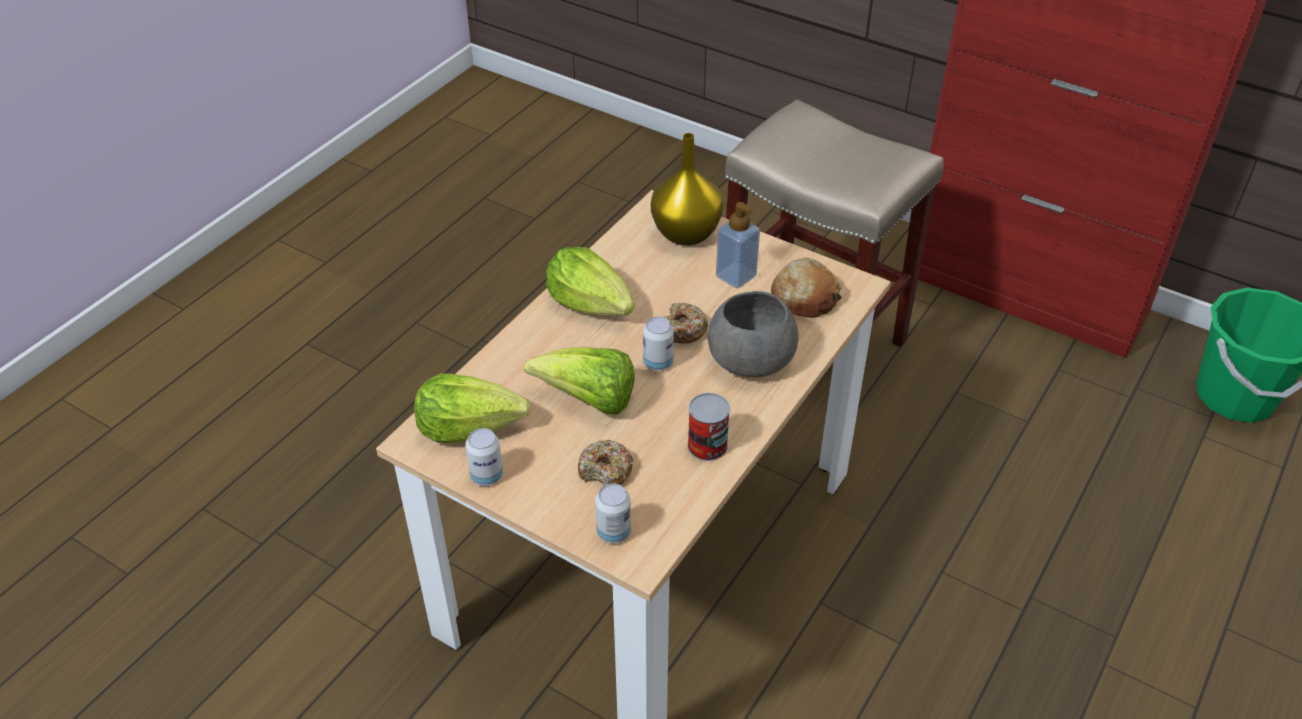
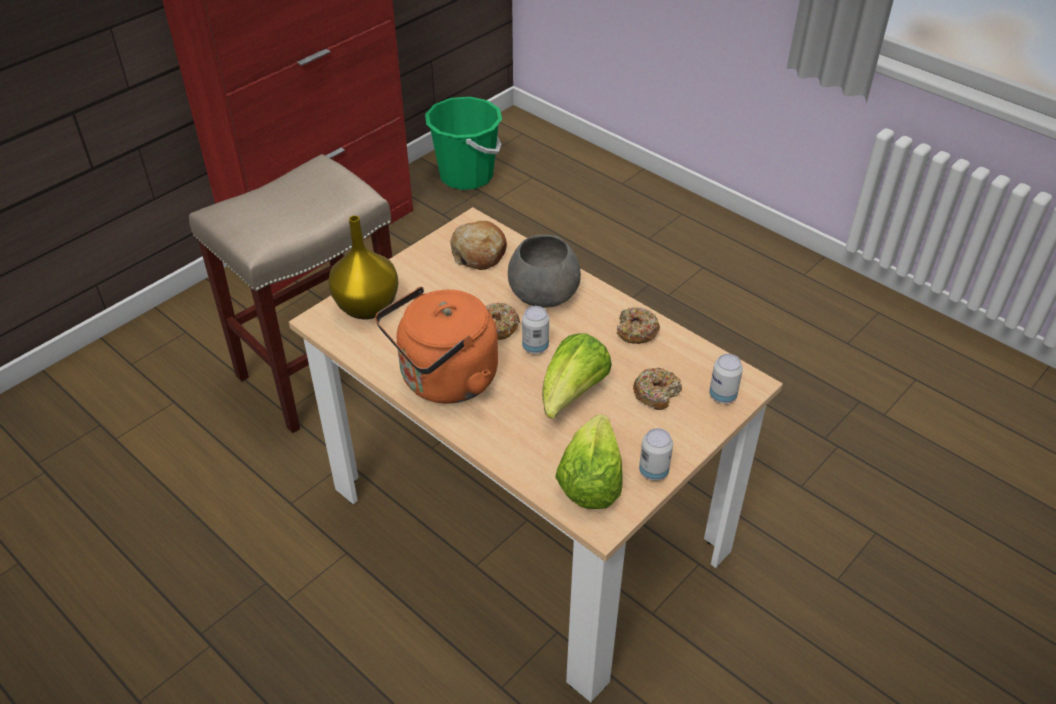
camera: 80 degrees left, 0 degrees up
(591, 303) = (444, 381): lettuce -> orange kettle
(707, 445) = (636, 331): can -> donut
(736, 276) = (438, 286): soap dispenser -> none

